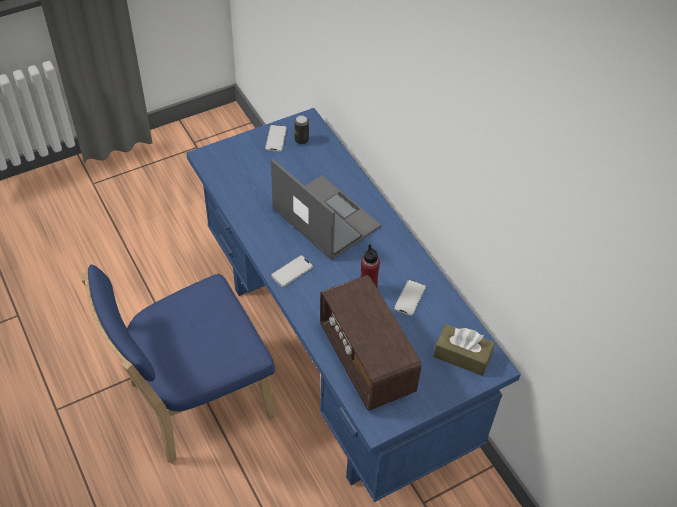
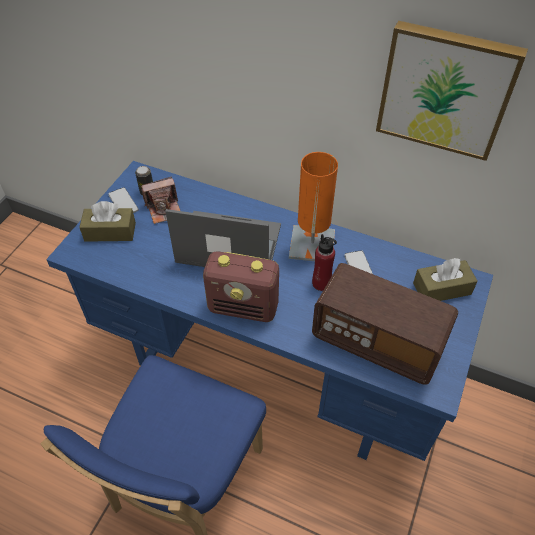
camera: 35 degrees left, 0 degrees up
(247, 157) = (110, 232): none -> brown tissue box
(292, 272) = (244, 307): phone -> radio
(302, 161) = (164, 209): none -> camera
(390, 257) = (312, 244): none -> orange table lamp
(504, 174) = (446, 89): none -> picture

